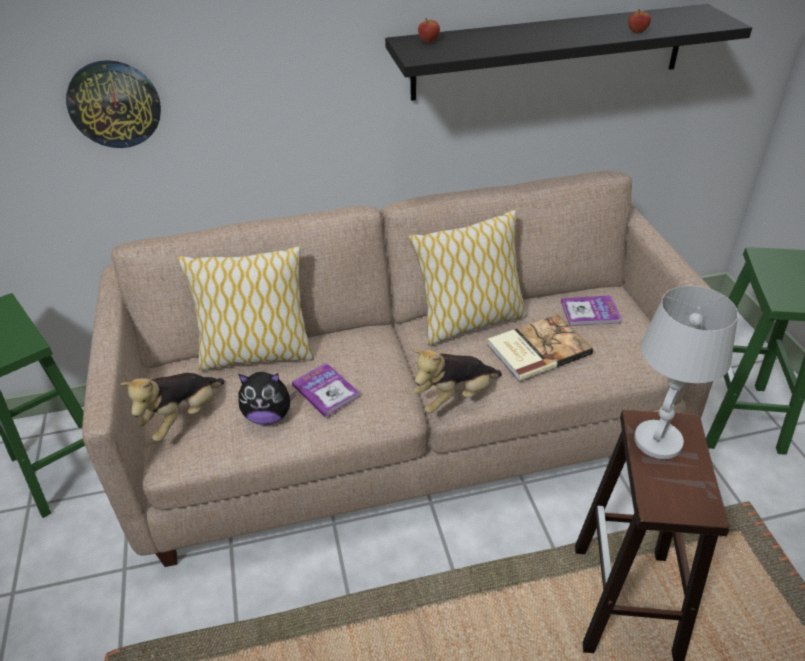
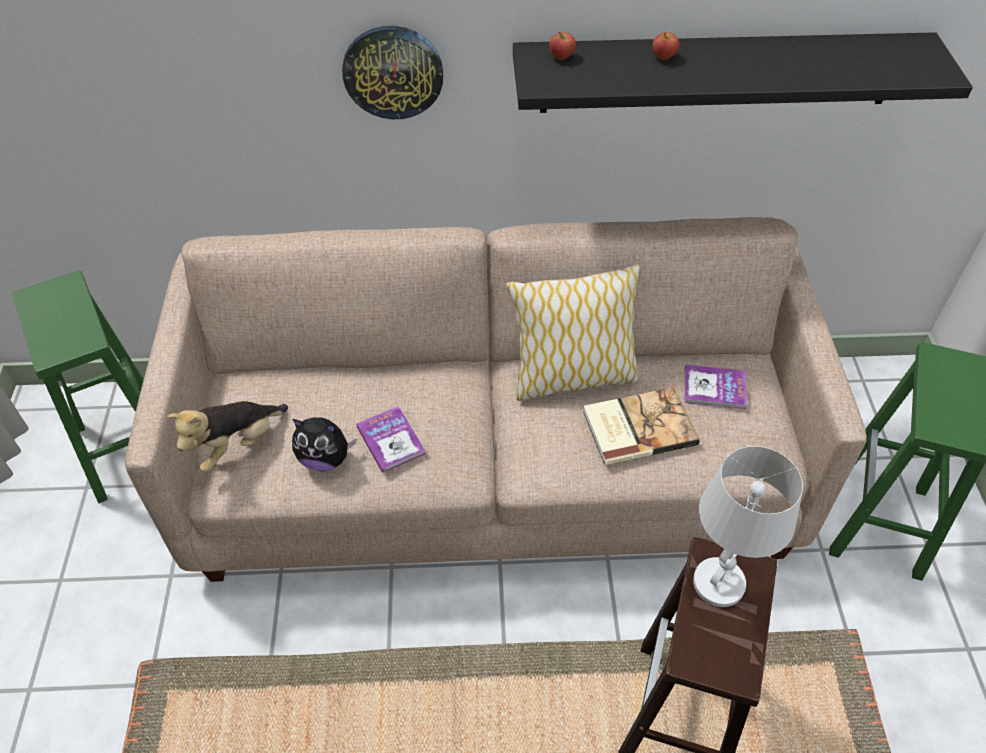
camera: 10 degrees right, 10 degrees up
(114, 104) = (195, 88): wall clock -> wall clock (393, 72)
(256, 354) = (328, 379): pillow -> none
(455, 397) = (529, 472): plush toy -> none
(637, 32) = (821, 76): apple -> apple (664, 57)

